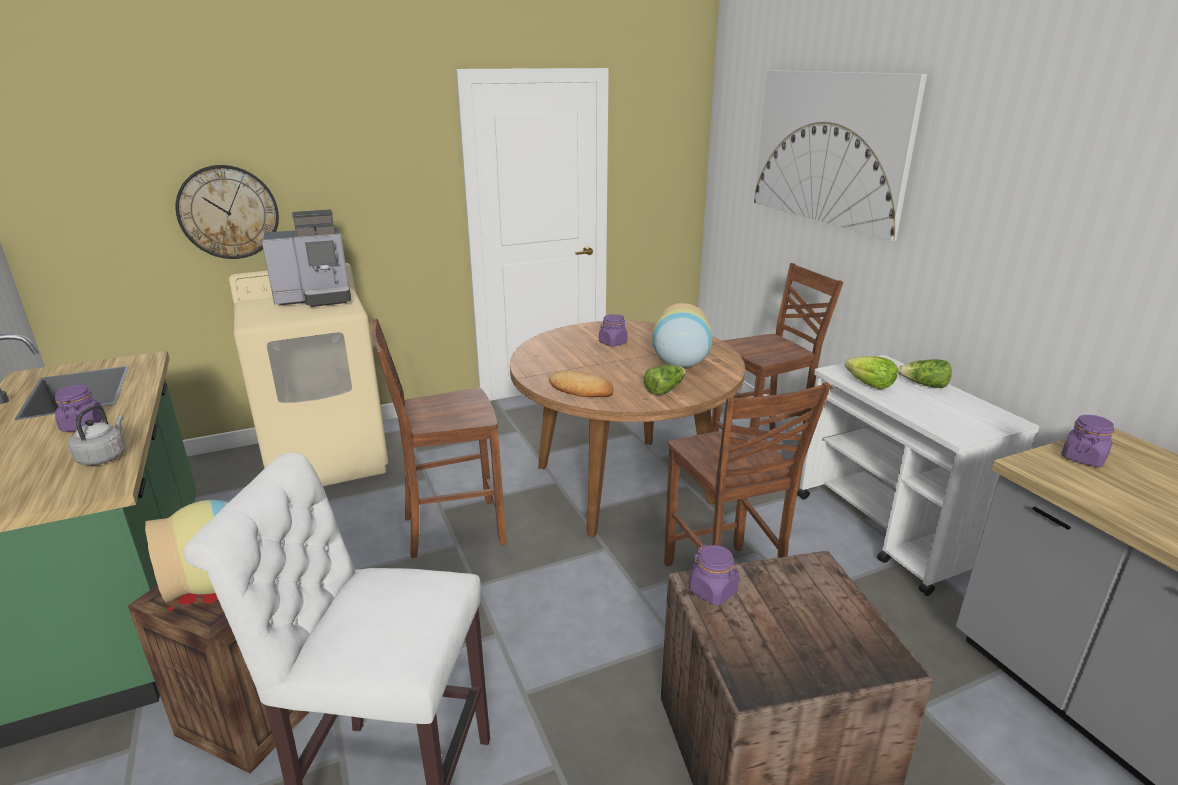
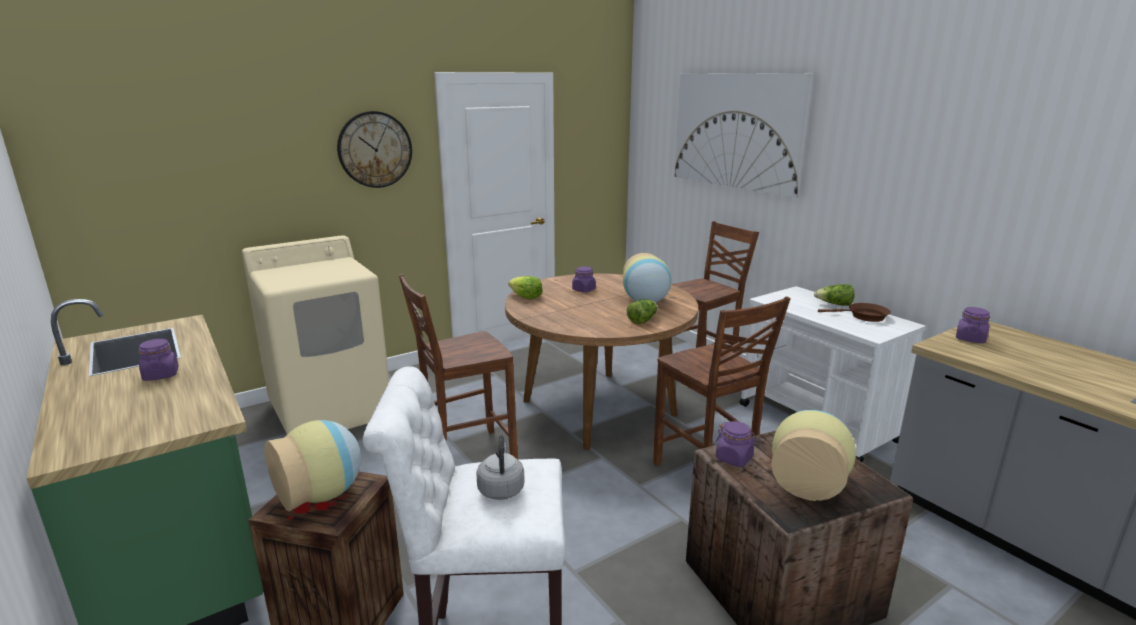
camera: 10 degrees left, 5 degrees down
(104, 457) = (198, 396): grey kettle -> grey kettle (501, 488)
(228, 212) = (241, 193): wall clock -> wall clock (375, 149)
(316, 298) = (325, 265): coffee machine -> none
(581, 390) = (576, 324): bread -> none
(796, 638) = (808, 482): none -> vase
(870, 384) = (795, 306): lettuce -> lettuce (526, 297)
(957, 406) = (864, 316): none -> brown frying pan

